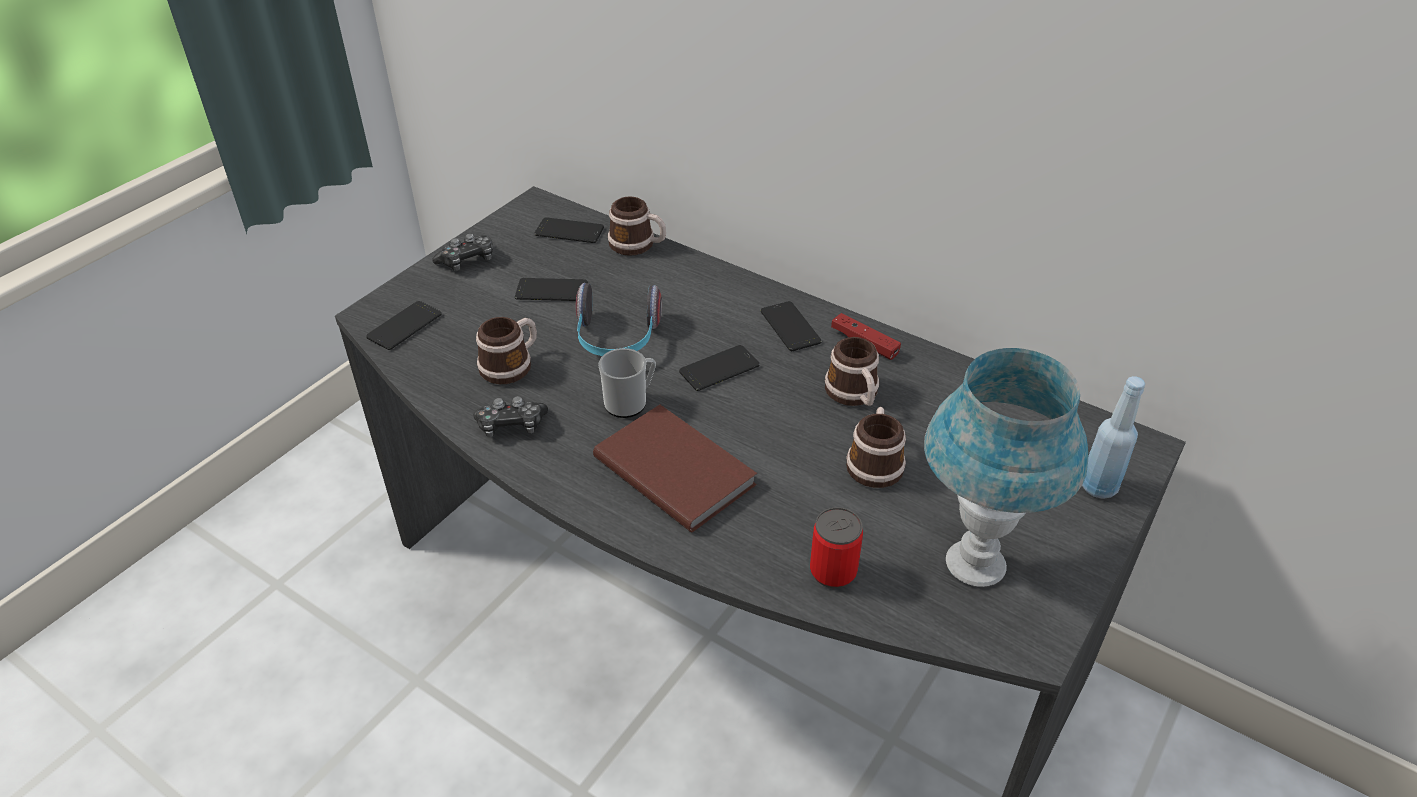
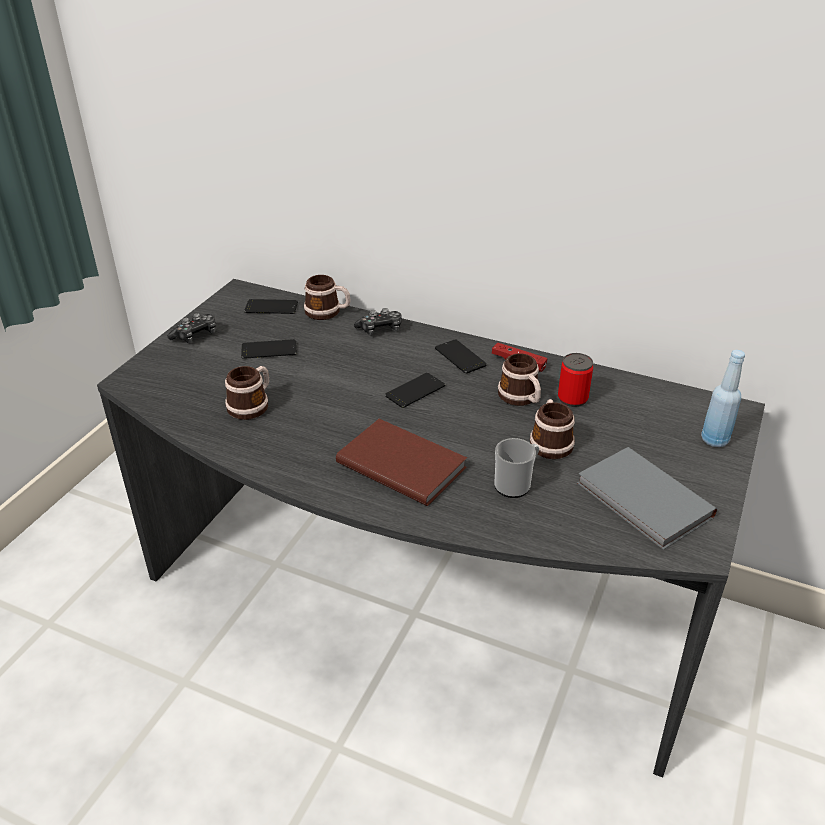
camera: 10 degrees left, 5 degrees down
(404, 326) = (157, 386): phone -> none
(511, 425) = (264, 448): game controller -> game controller (380, 329)
(617, 339) = (330, 378): headphones -> none
(630, 402) = (353, 421): mug -> mug (515, 484)
(833, 571) = (541, 519): can -> can (572, 399)
(975, 564) = (643, 502): blue table lamp -> grey book

